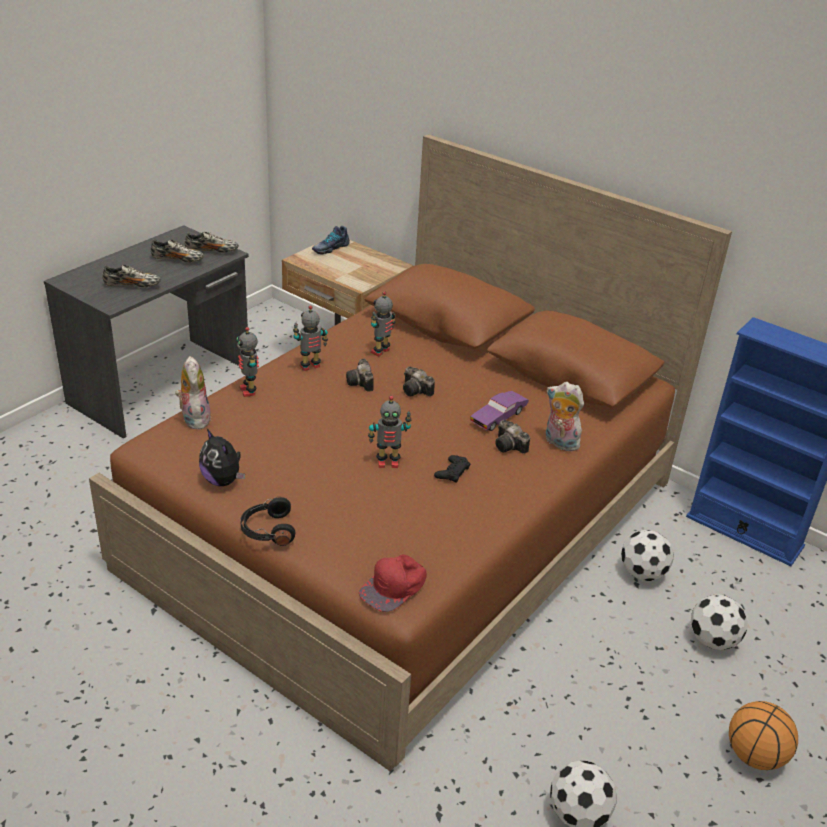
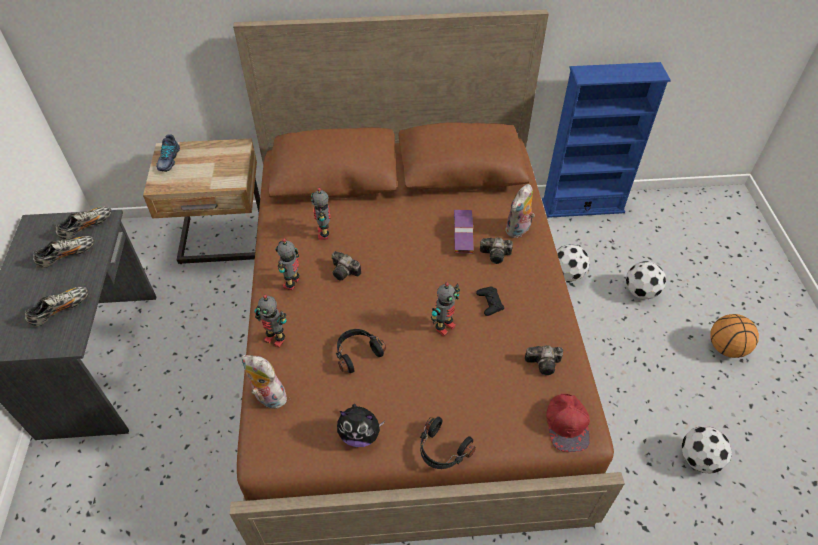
camera: 40 degrees left, 15 degrees up
(294, 434) = (357, 353): none -> black headphones
(417, 391) = (389, 251): camera -> camera (545, 363)
(559, 443) = (518, 230): plush toy -> plush toy turned 45 degrees counterclockwise

